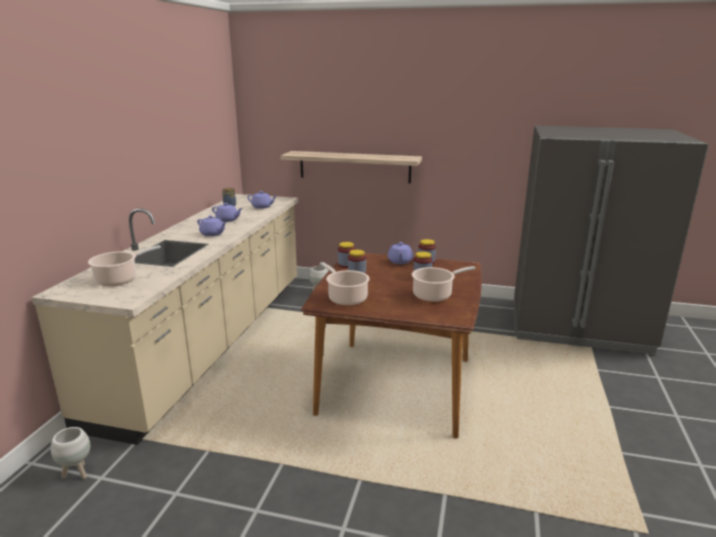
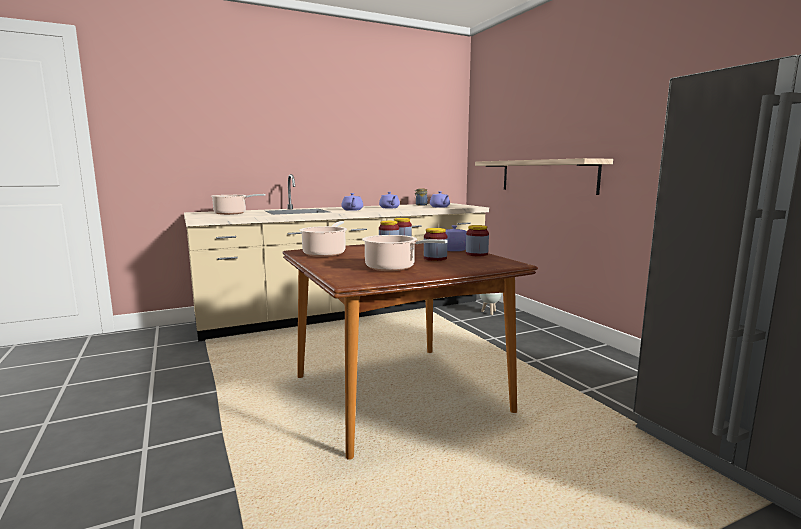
camera: 50 degrees right, 10 degrees down
(77, 473) = (155, 339): white planter -> none

